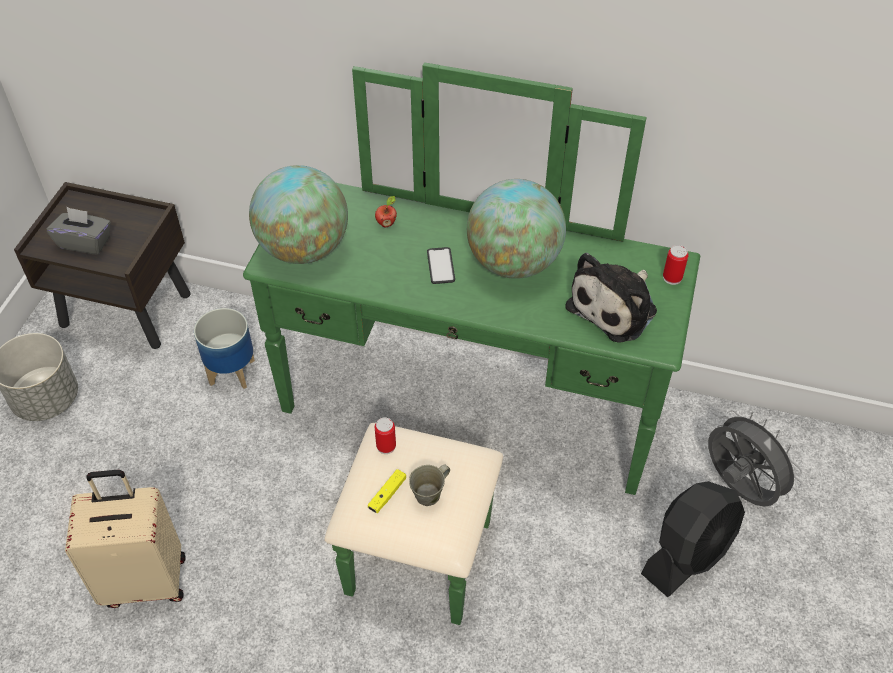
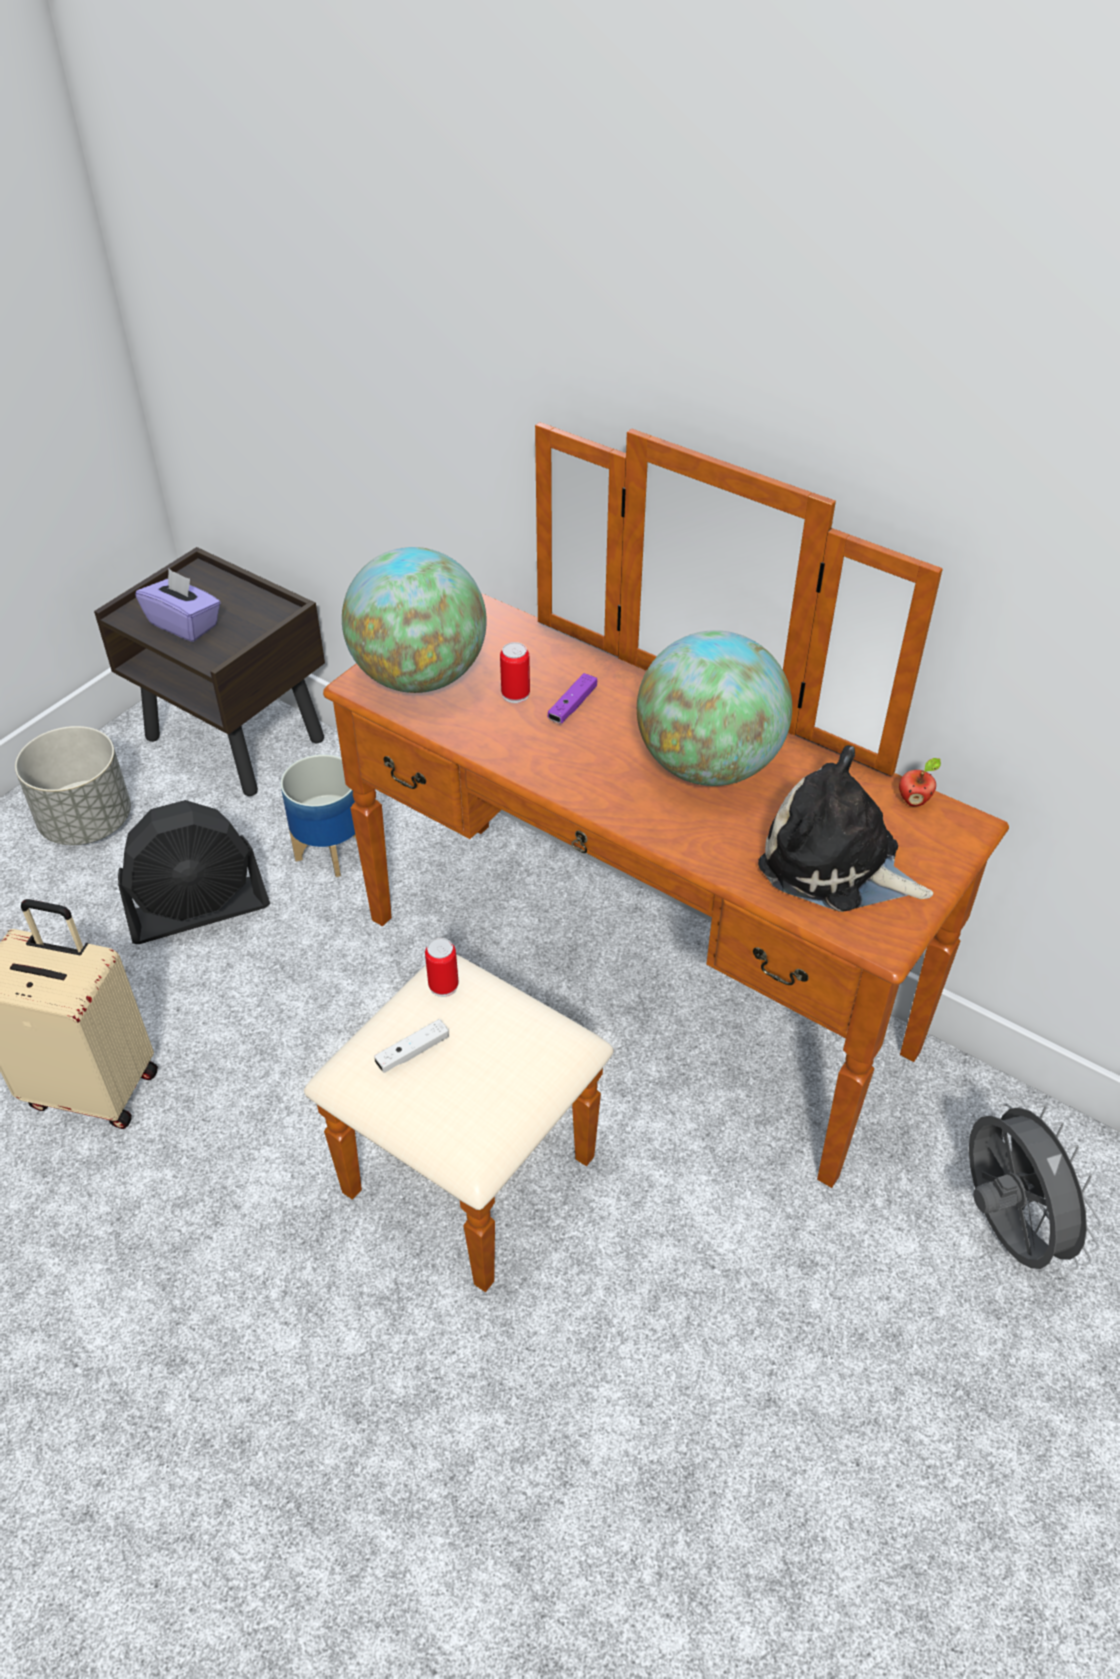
camera: 20 degrees right, 5 degrees down
(85, 242) = (184, 624): grey tissue box -> purple tissue box
(386, 223) = (550, 671): apple -> apple (914, 800)
(387, 494) = (412, 1052): yellow game controller -> white game controller
(412, 244) = (572, 705): none -> purple game controller
(429, 495) = (472, 1071): grey mug -> none
(440, 266) = (598, 744): phone -> none
(460, 437) = (601, 1025): green dresser -> brown dresser
(615, 307) = (836, 865): plush toy -> plush toy turned 60 degrees clockwise
(672, 278) = (947, 846): can -> can (515, 694)
(688, 554) = (882, 1304): black fan -> black fan (199, 910)

